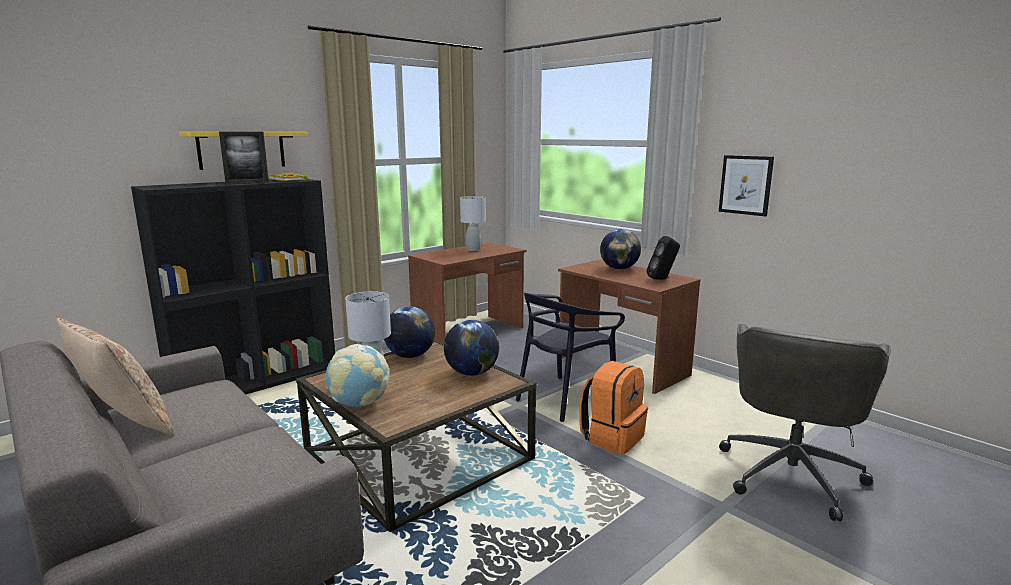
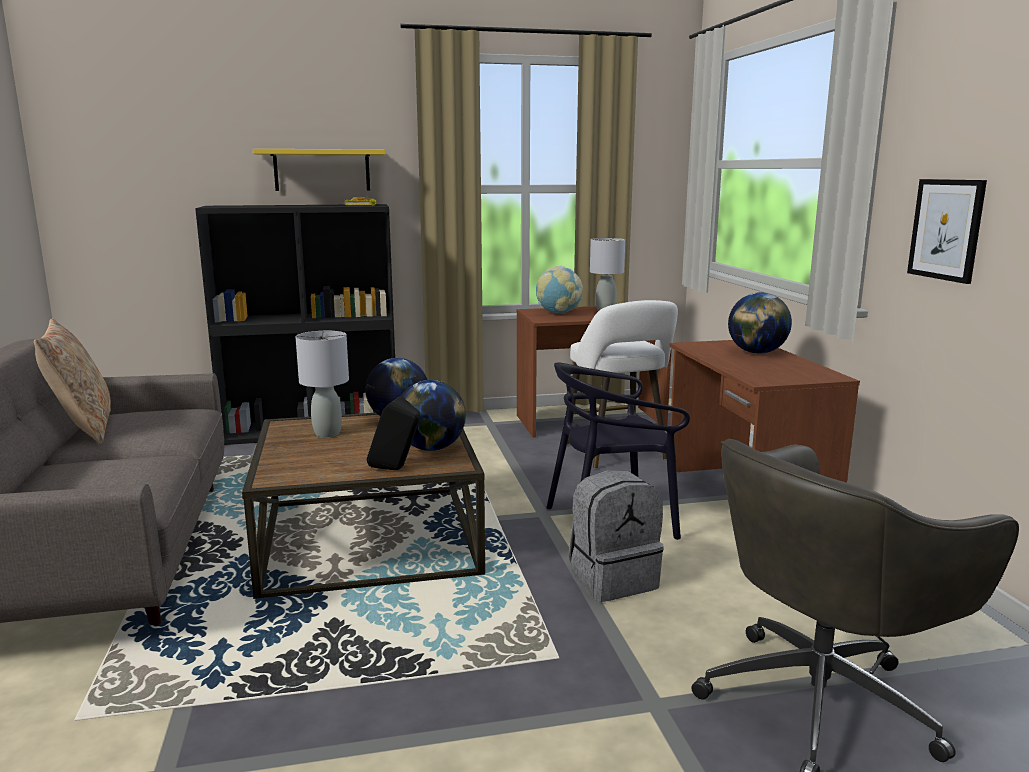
camera: 30 degrees right, 0 degrees up
(247, 183) = (307, 206): picture frame -> none
(359, 404) = (277, 453): globe -> globe (558, 313)
(514, 352) = (617, 454): none -> white stool
(612, 437) = (612, 579): orange backpack -> grey backpack
(662, 279) = (795, 373): black speaker -> black speaker (396, 470)

